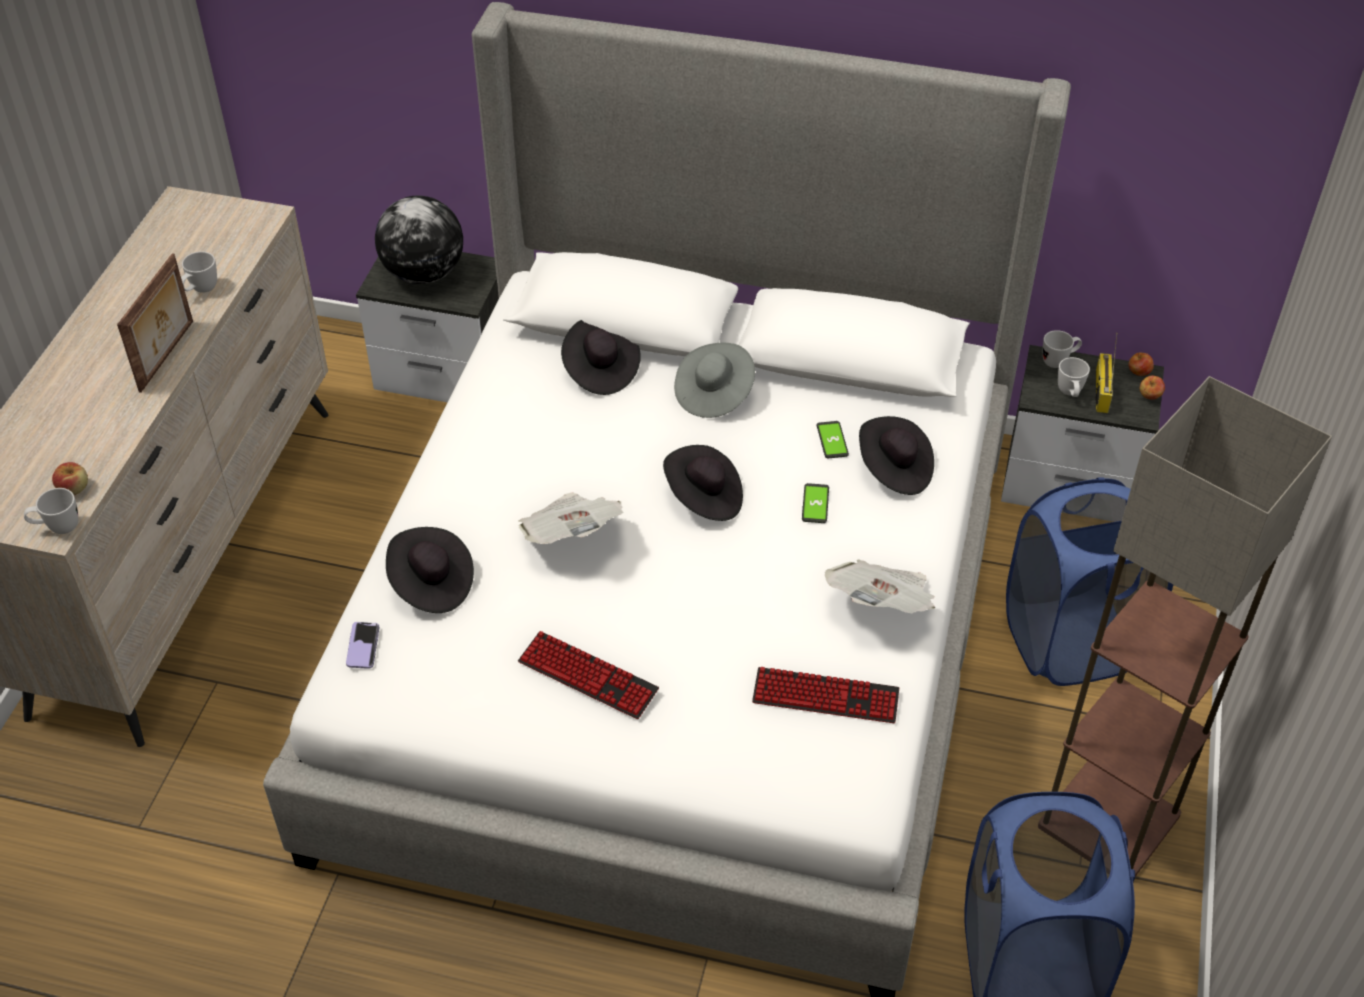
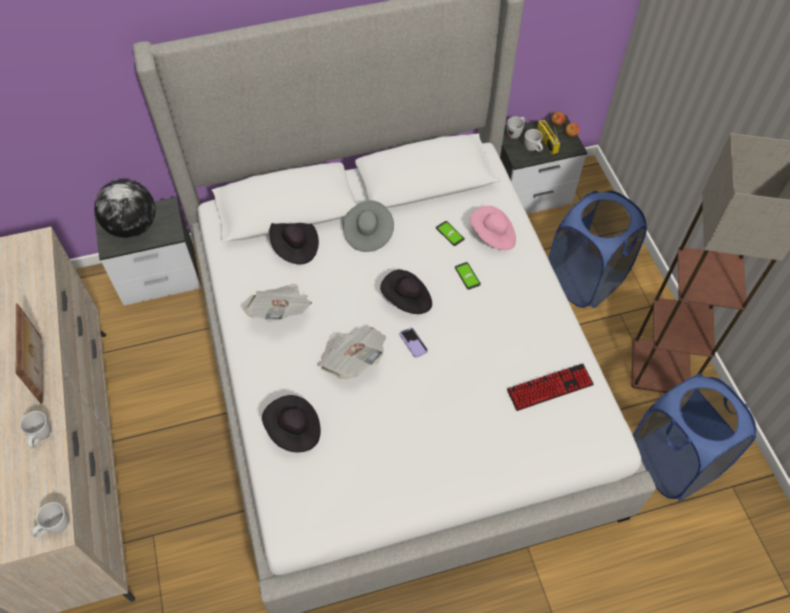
camera: 30 degrees left, 10 degrees up
(74, 488) = (46, 493): apple -> none
(200, 290) = (30, 312): white mug -> white mug (41, 437)
(363, 646) = (281, 491): phone -> phone (413, 343)
(588, 676) = (421, 442): keyboard -> none
(882, 605) = (540, 319): newspaper -> newspaper (281, 311)
(894, 470) = (493, 236): black hat -> pink hat

